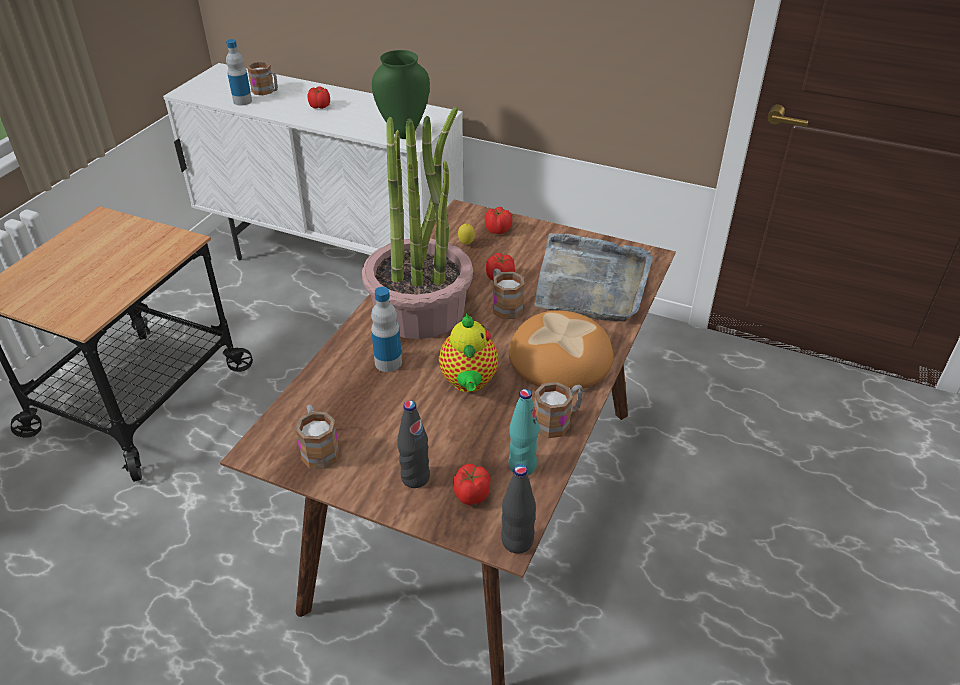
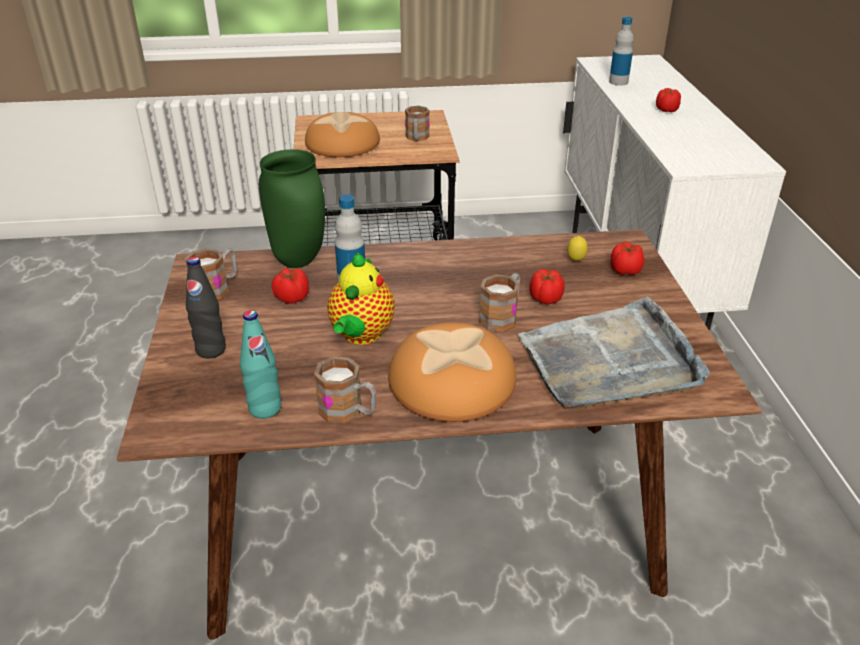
camera: 60 degrees right, 5 degrees down
(81, 290) = (342, 144): none -> bread
(266, 91) = (649, 84): mug -> mug (417, 138)
(403, 134) = (688, 158): green vase -> green vase (297, 261)
(420, 309) = (444, 272): potted plant -> none
(468, 383) = (361, 336): teapot -> teapot turned 45 degrees counterclockwise
(471, 495) = (206, 390): tomato -> tomato (291, 298)
(517, 542) = (158, 439): black bottle -> none

